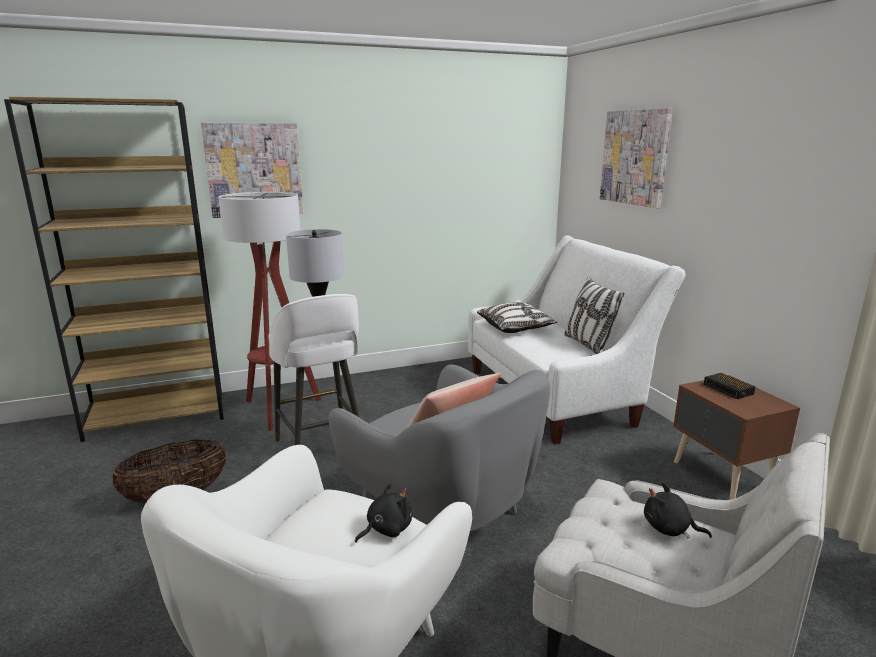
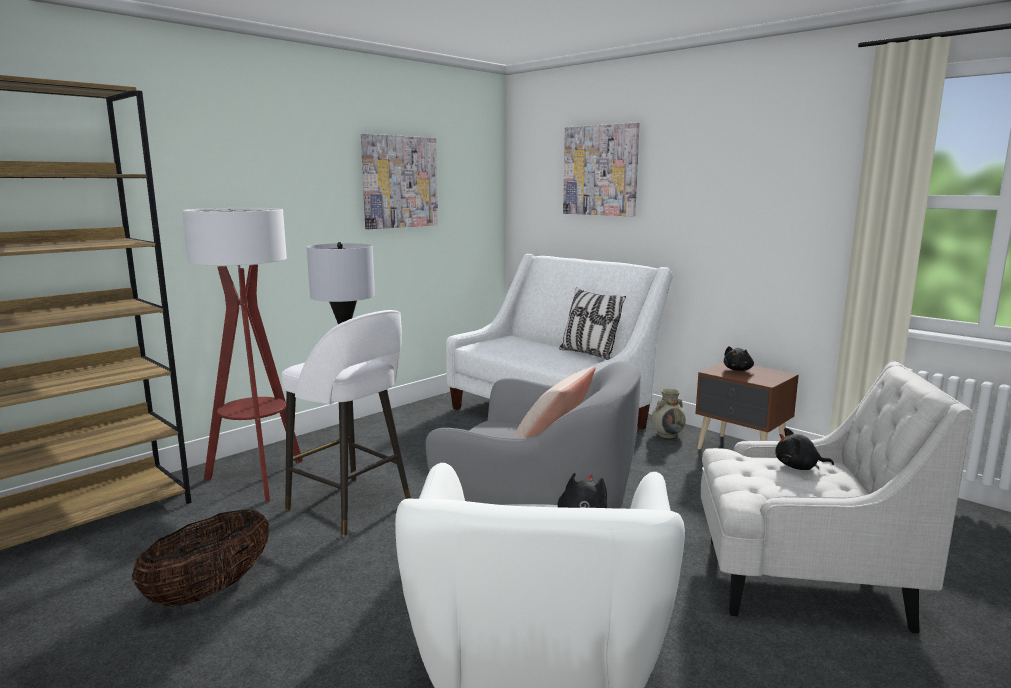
camera: 25 degrees left, 5 degrees down
(254, 170) = (198, 183): picture -> picture (399, 182)
(515, 328) = (506, 349): pillow -> none
(655, 439) = (667, 435): none -> beige vase
(729, 389) = (738, 370): alarm clock -> black plush toy

